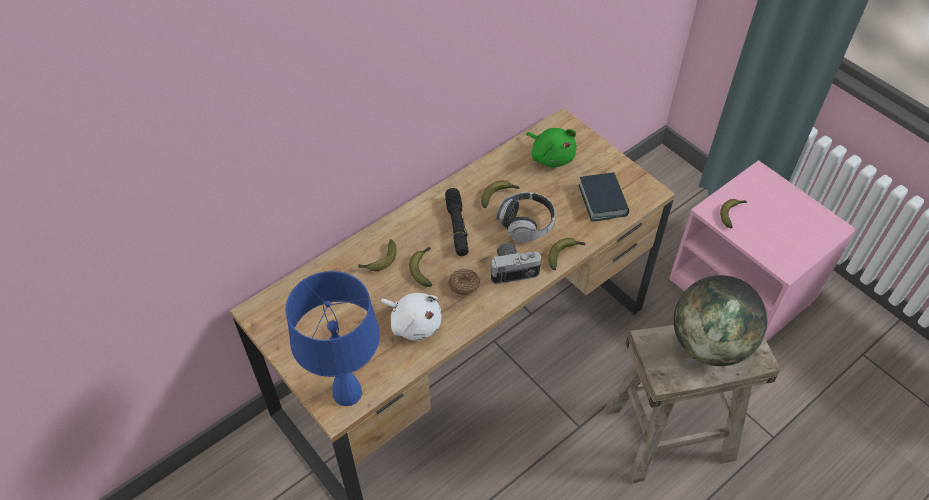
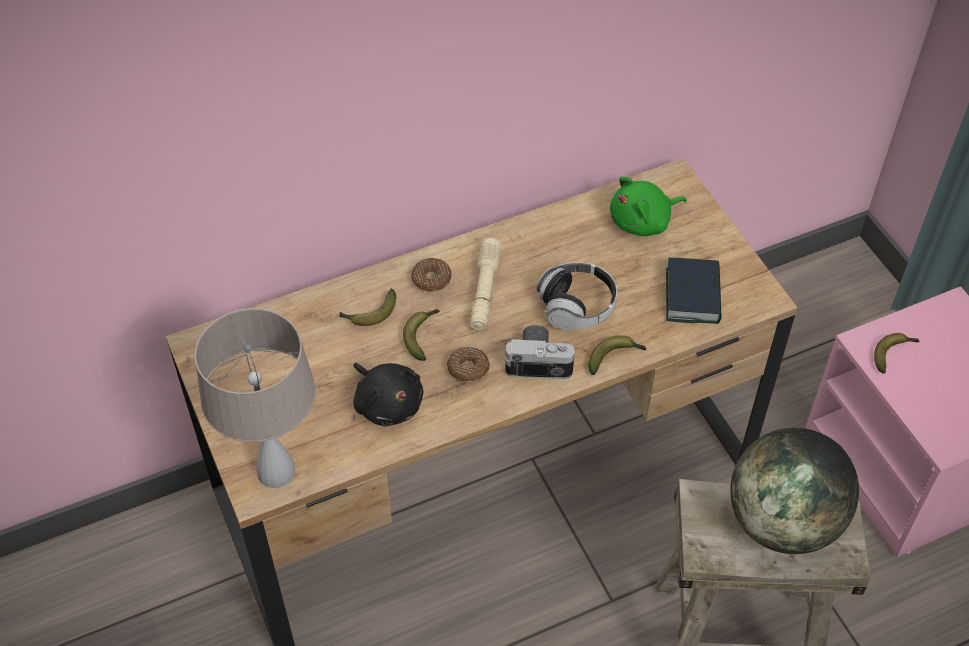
camera: 15 degrees right, 0 degrees up
(347, 392) = (276, 471): blue table lamp -> beige table lamp
(414, 323) = (387, 403): white plush toy -> black plush toy
(416, 226) = (431, 279): none -> donut
(457, 227) = (484, 291): black flashlight -> beige flashlight
(499, 195) = (554, 261): banana -> none
(551, 156) = (643, 222): green plush toy -> green plush toy turned 90 degrees clockwise

